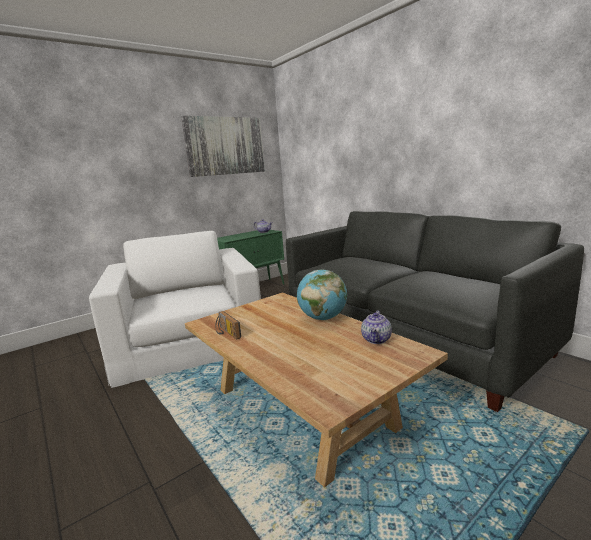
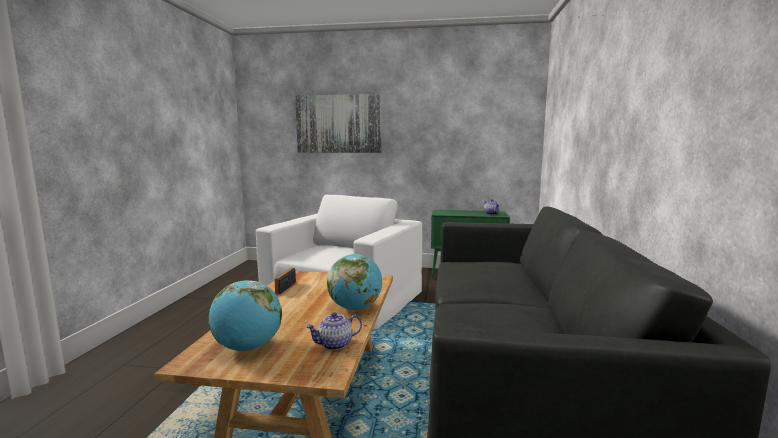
camera: 45 degrees right, 5 degrees down
(225, 146) = (469, 114): picture -> picture (339, 124)
(335, 373) = (248, 347): none -> globe

